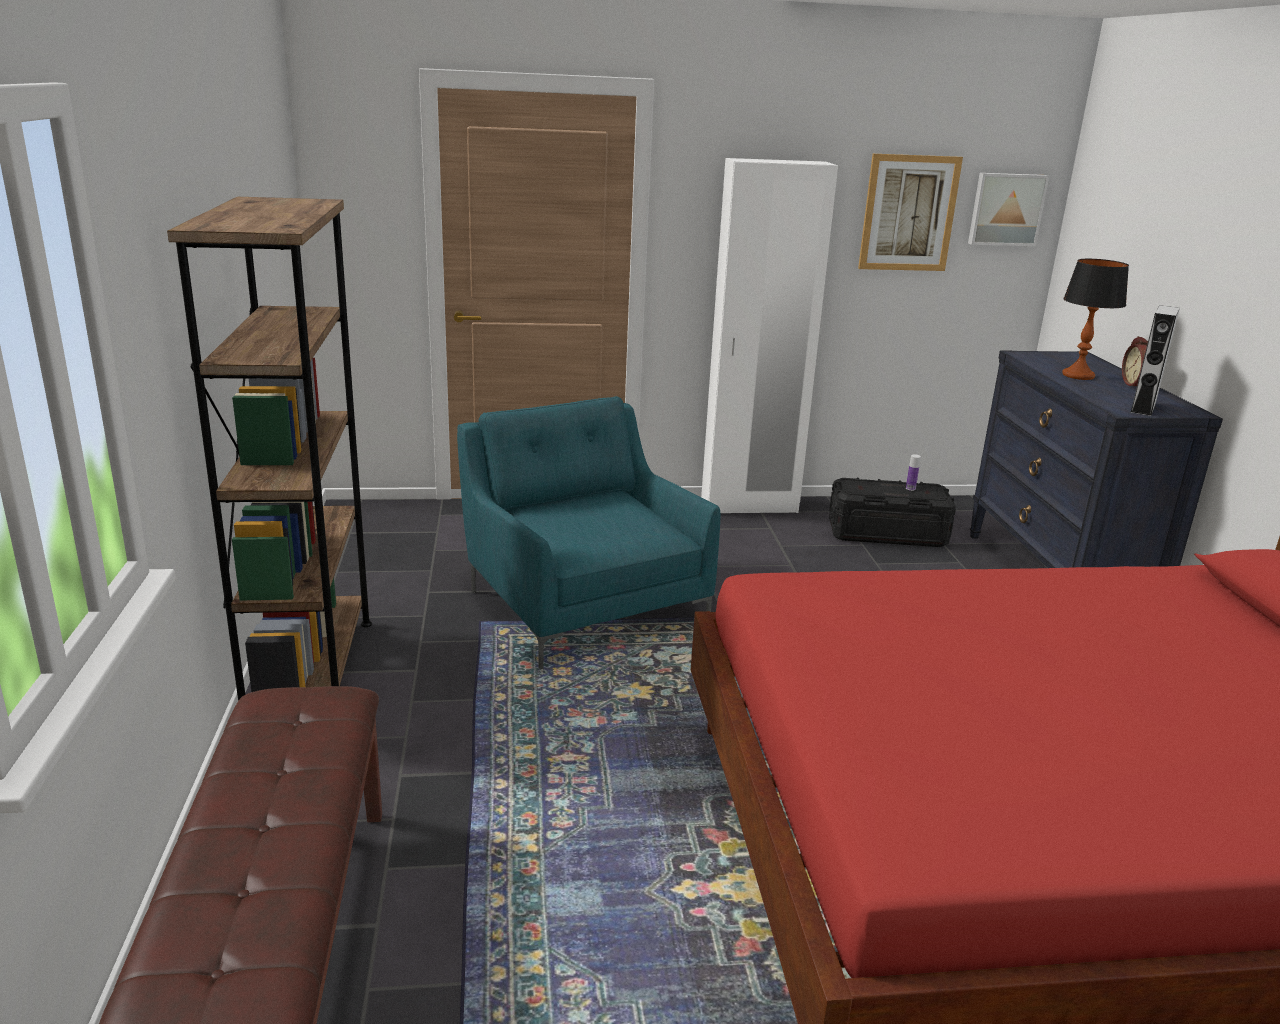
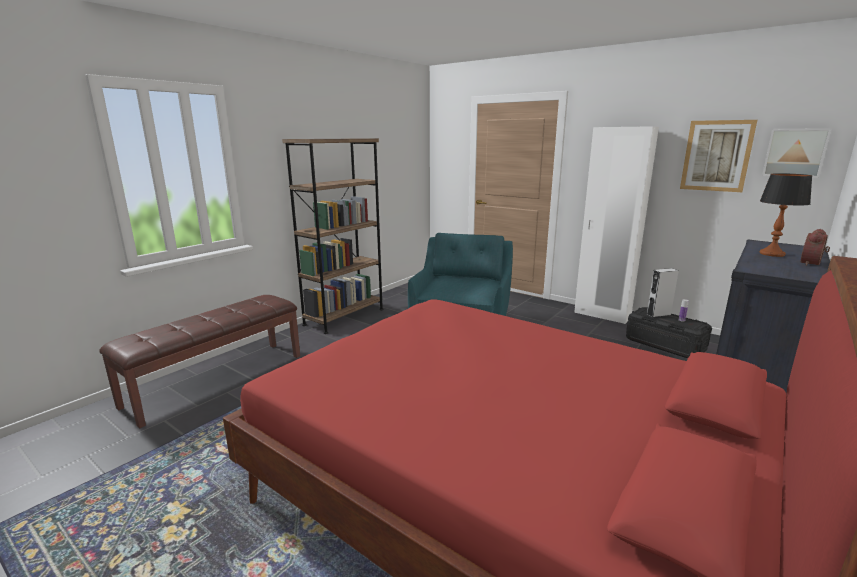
camera: 45 degrees right, 5 degrees down
(1143, 408) = (773, 271): grey speaker -> grey speaker (658, 314)

